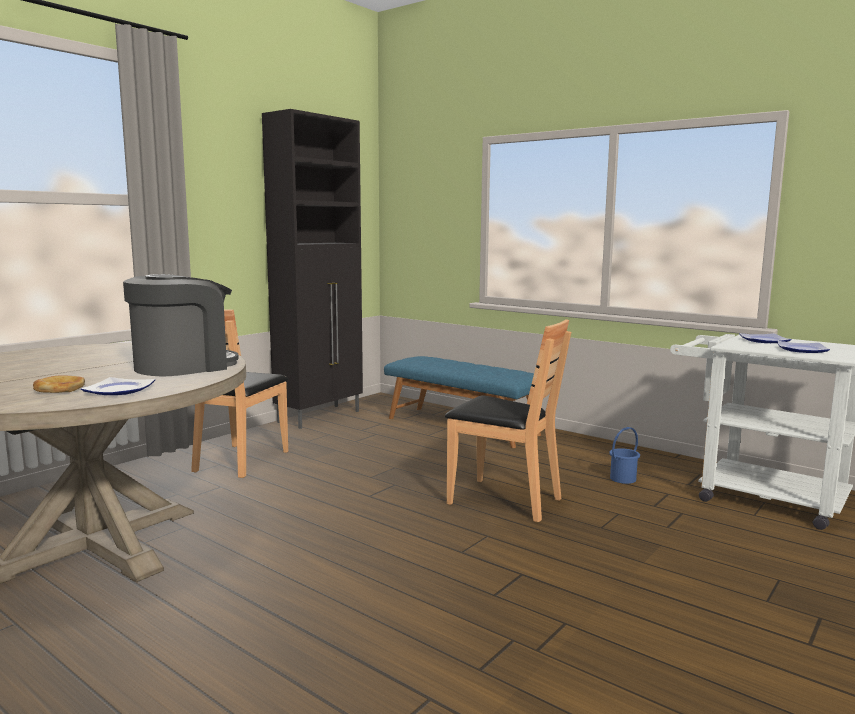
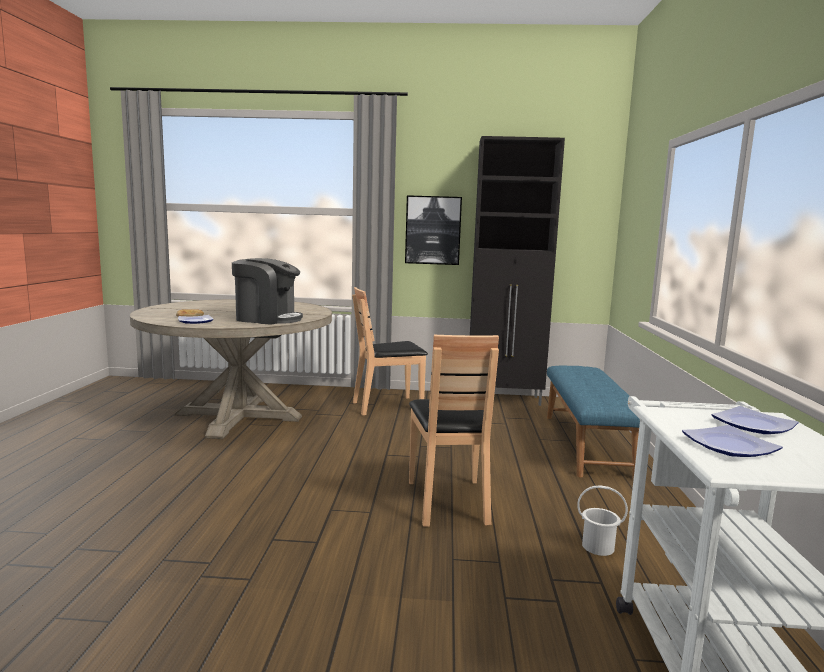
camera: 55 degrees right, 0 degrees up
(220, 224) = (433, 230): none -> picture
(623, 479) = (598, 547): blue bucket -> white bucket

